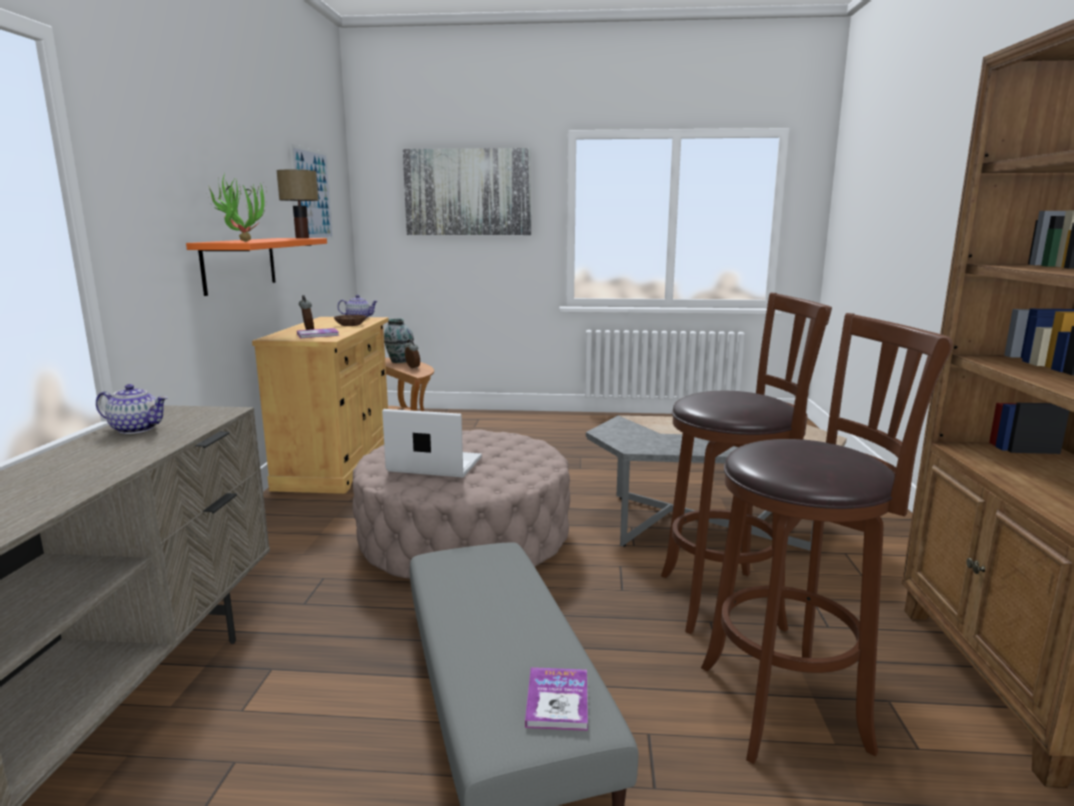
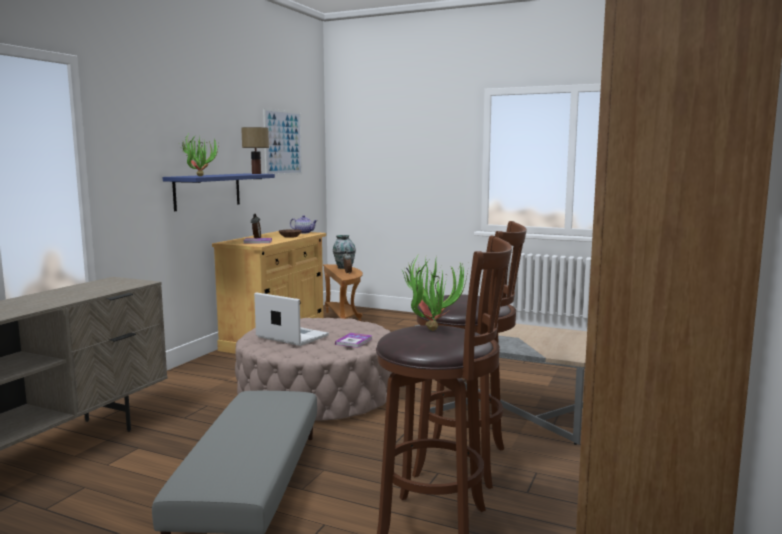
camera: 20 degrees right, 5 degrees down
(137, 429) = (86, 287): teapot -> none
(239, 264) = (207, 191): orange shelf -> blue shelf
(468, 192) = (407, 138): picture -> none
(557, 700) = (237, 474): book -> book (354, 341)
(787, 444) = (431, 327): none -> potted plant

